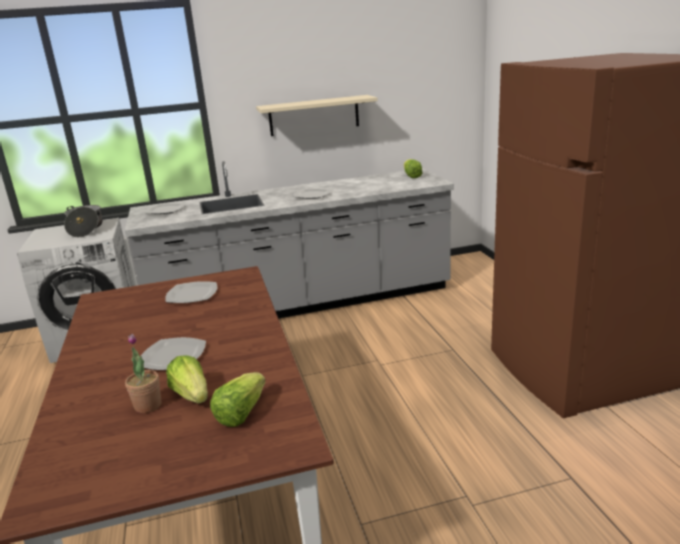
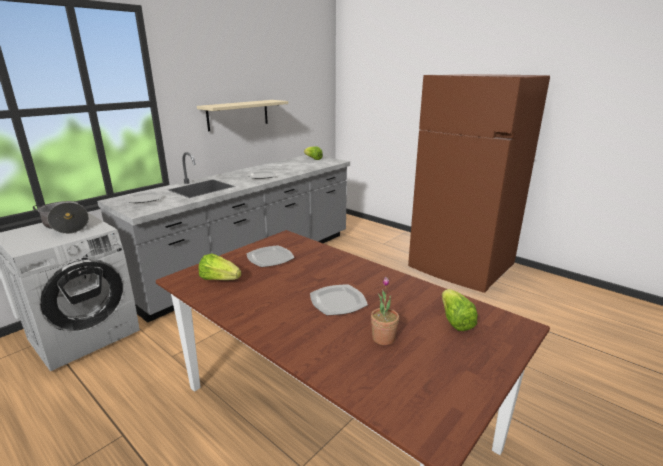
camera: 35 degrees left, 0 degrees up
(192, 395) = (402, 321): lettuce -> lettuce (219, 279)

